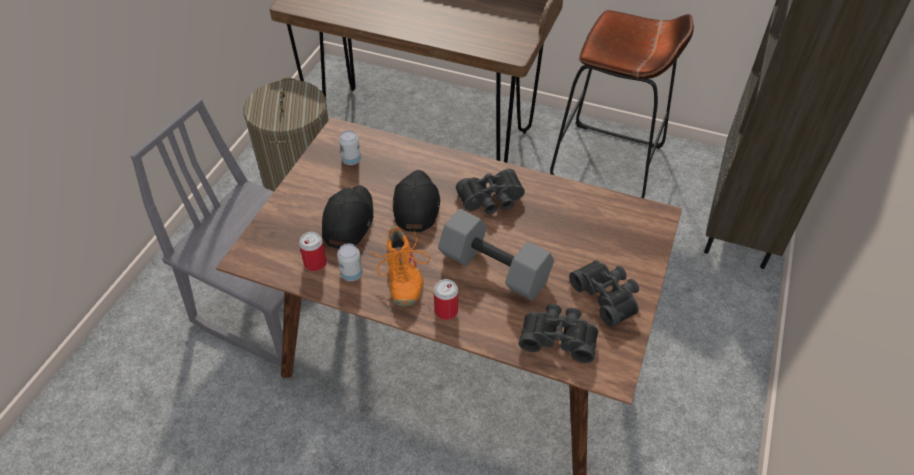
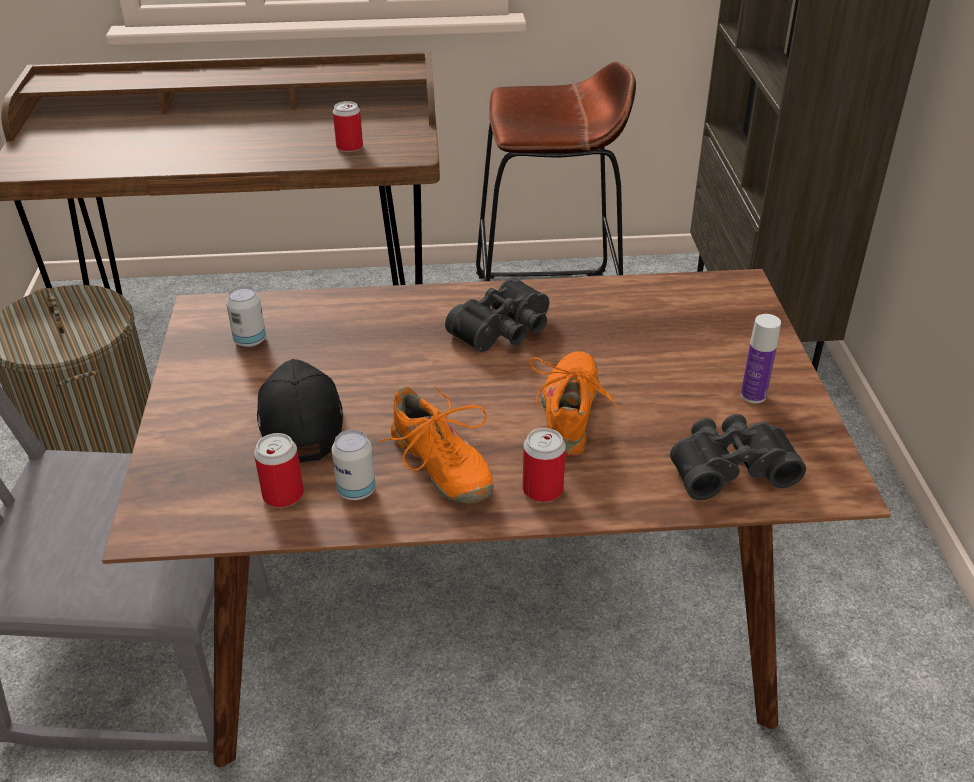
camera: 25 degrees left, 10 degrees down
(415, 205) = (394, 368): black cap -> none
(479, 38) = (349, 147): none -> can
(492, 269) = (571, 414): grey dumbbell -> orange shoe
(607, 296) = (753, 395): black binoculars -> bottle

